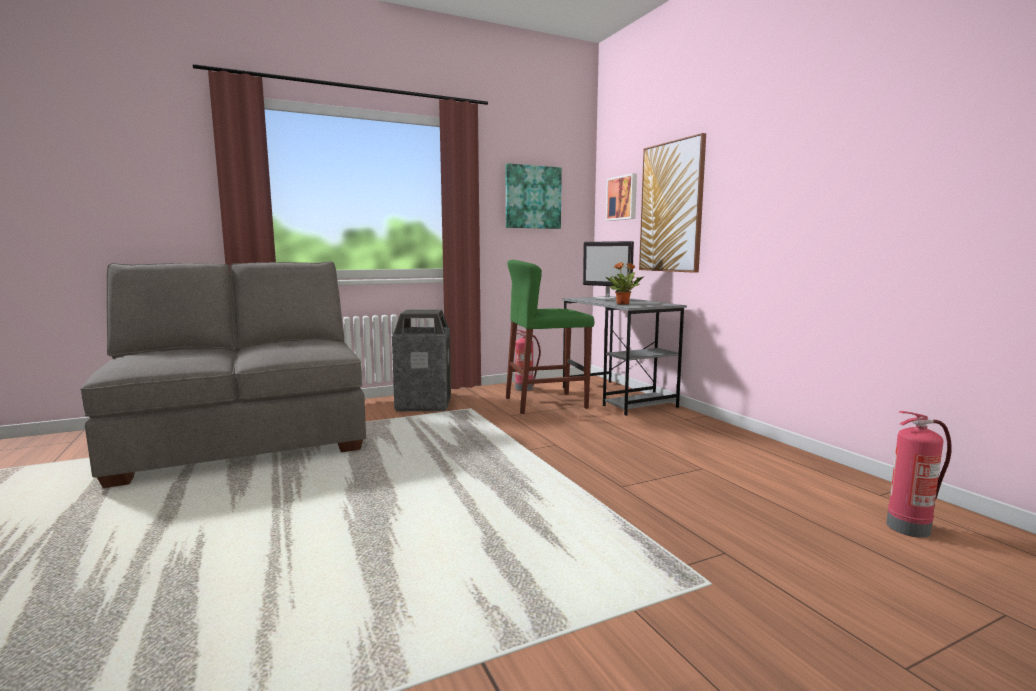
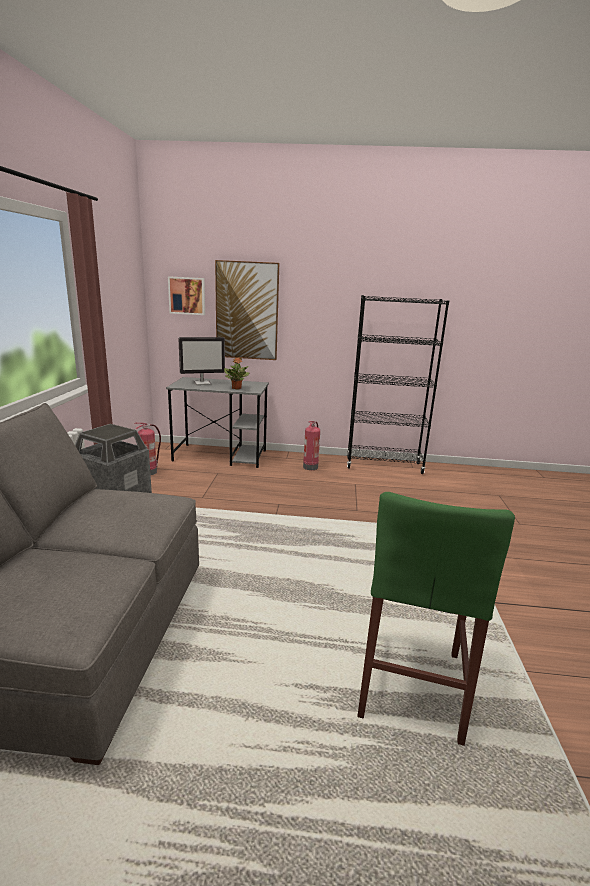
camera: 60 degrees left, 10 degrees up
(532, 197) = (118, 294): picture -> none
(546, 403) = (195, 478): green stool -> green stool (411, 683)
(821, 473) = (384, 466): none -> black bookcase
(909, 527) = (440, 477): fire extinguisher -> fire extinguisher (310, 467)

